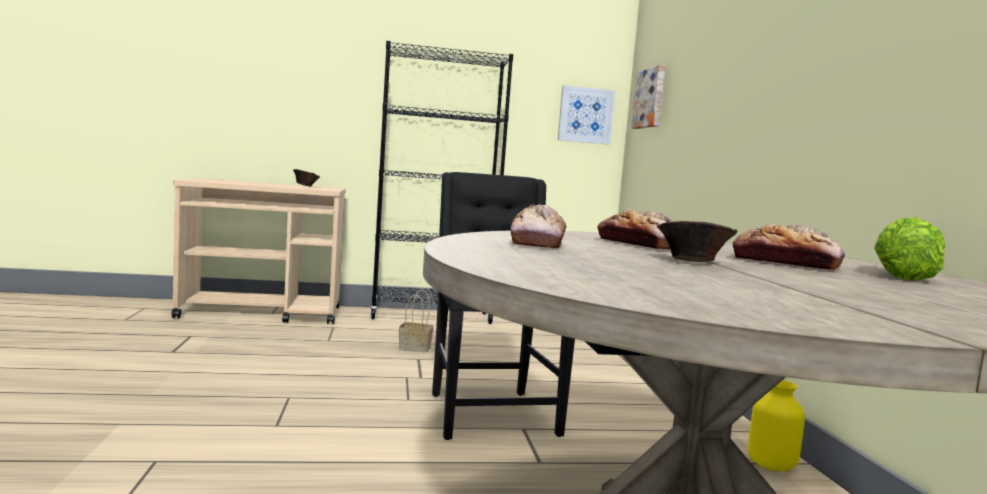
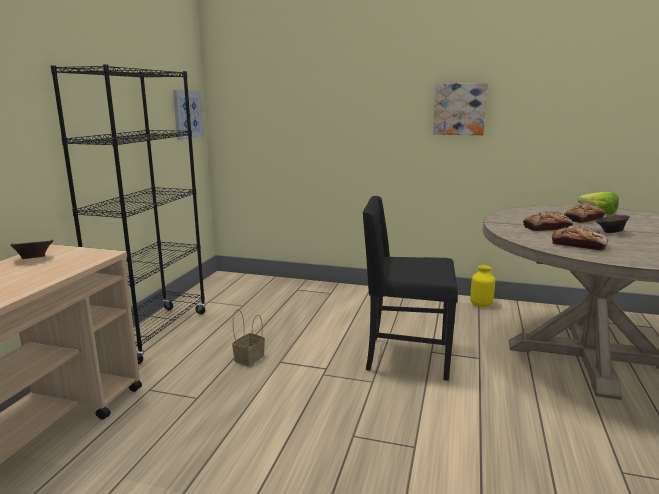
camera: 65 degrees left, 10 degrees up
(650, 98) = (251, 101): picture -> picture (459, 109)

